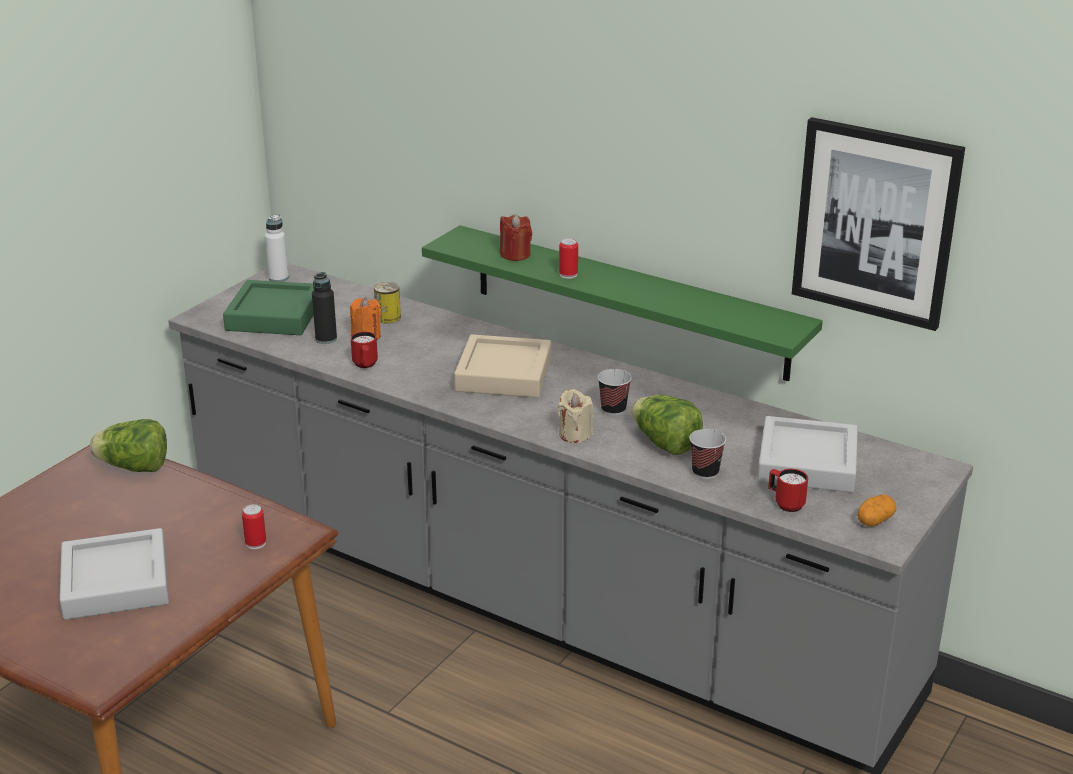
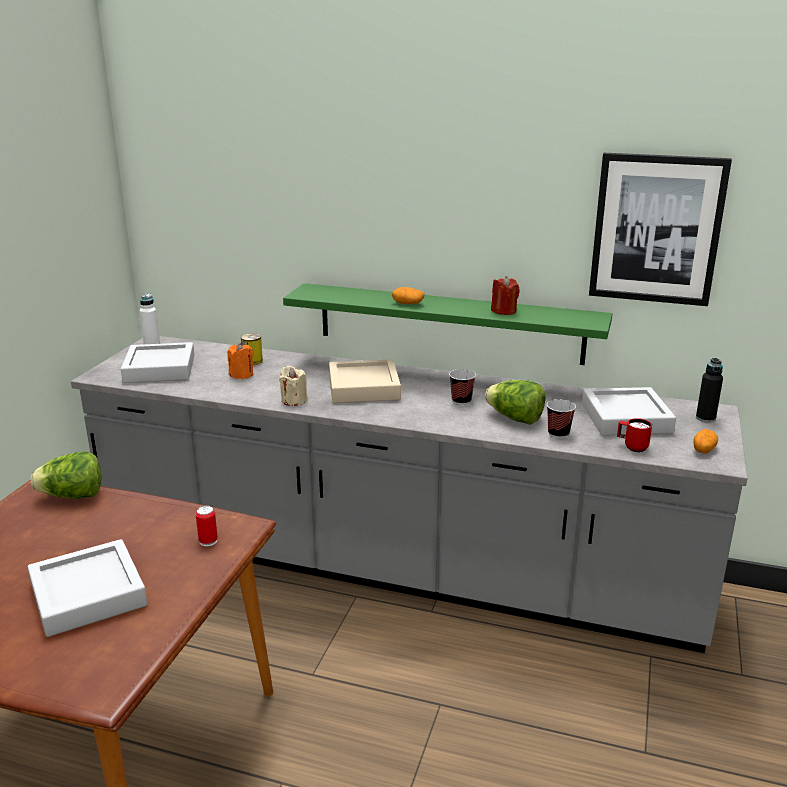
camera: 15 degrees left, 5 degrees down
(274, 315) = (159, 369): green tray -> grey tray
(326, 339) = (210, 380): black bottle -> black bottle (705, 418)
(365, 365) = (251, 394): red mug -> none
(515, 255) = (359, 296): red candle -> red candle (504, 311)
(568, 274) = (408, 303): can -> potato
(575, 434) = (443, 421): beige candle -> beige candle (294, 400)

